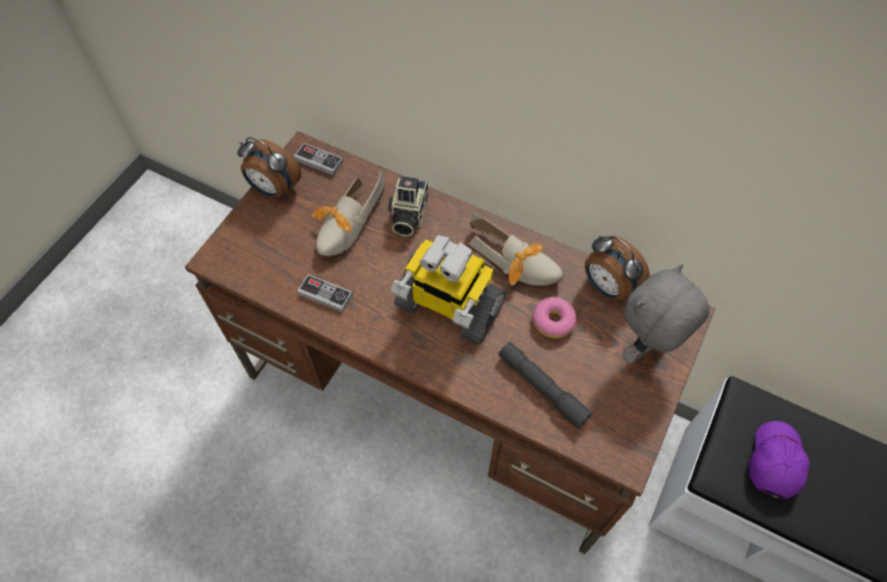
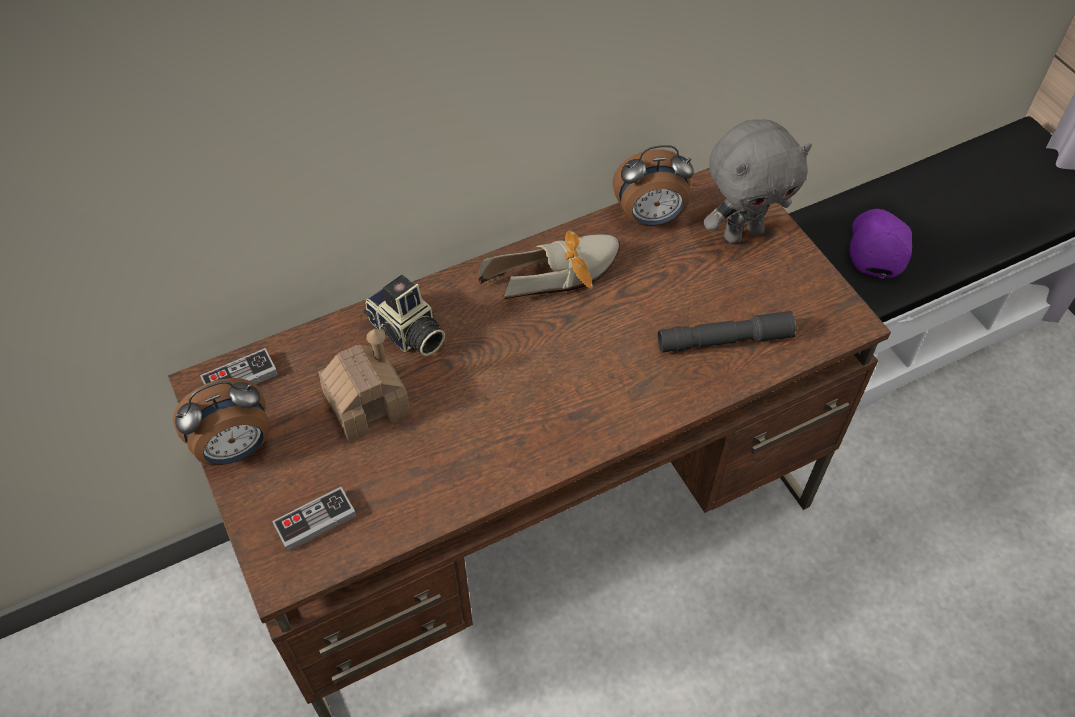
camera: 55 degrees left, 5 degrees down
(325, 295) = (445, 476): game controller -> game controller (315, 521)
(346, 227) = (366, 403): shoe -> toy house
(448, 306) = (561, 364): toy robot -> none
(553, 321) = (655, 285): donut -> none
(646, 348) = (742, 232): grey plush toy -> grey plush toy turned 105 degrees counterclockwise
(774, 461) = (876, 247): purple cap -> purple cap turned 45 degrees clockwise

